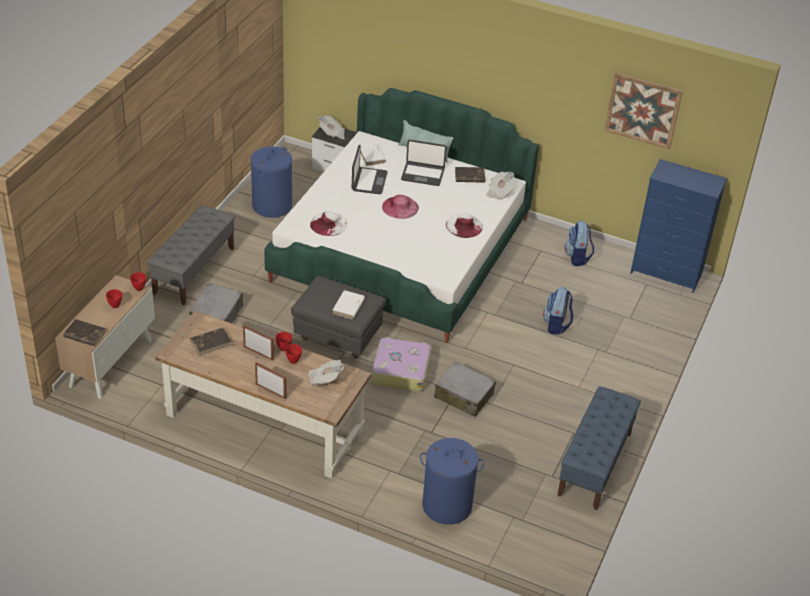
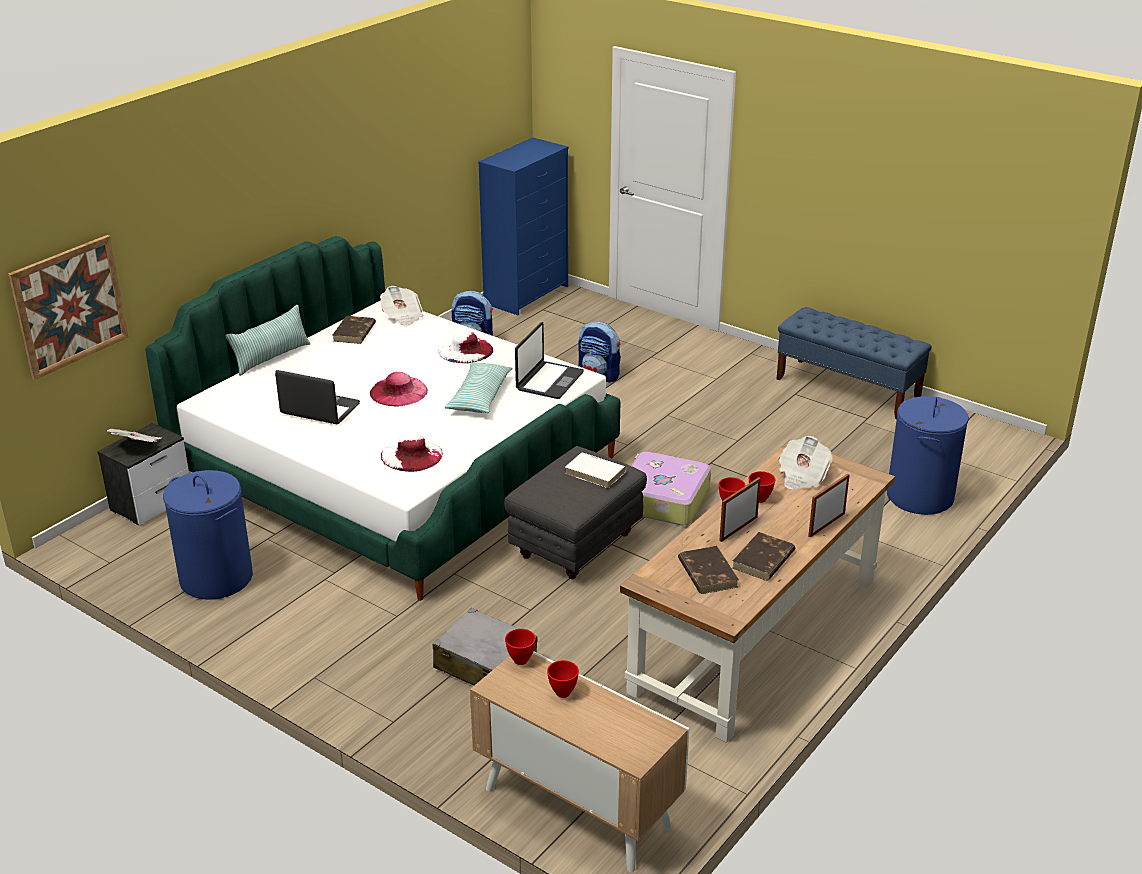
camera: 75 degrees left, 10 degrees down
(84, 334) = (639, 737): brown book -> brown book (763, 560)
(194, 270) = (353, 683): grey bench -> none
(372, 156) = (255, 400): white book -> none
(405, 240) = (479, 396): none -> pillow
(422, 174) = (328, 365): laptop -> laptop (549, 381)
(463, 396) = (720, 458): grey suitcase -> none
(643, 110) = (449, 110): picture -> picture (69, 306)

